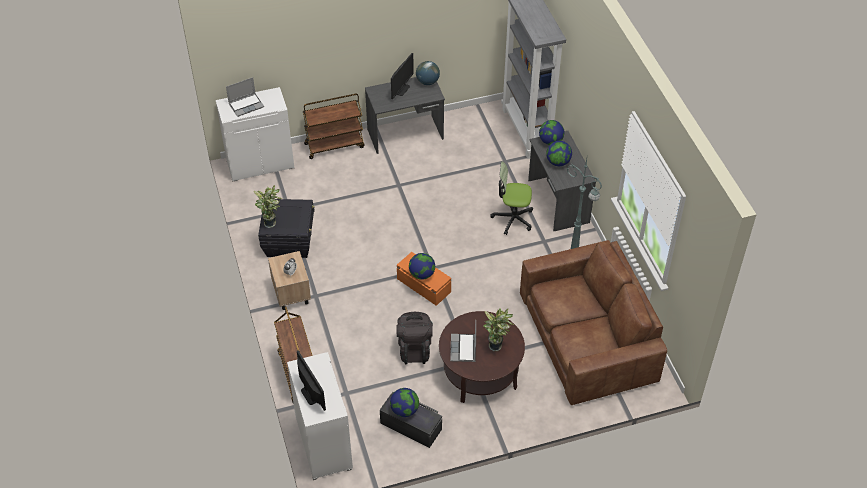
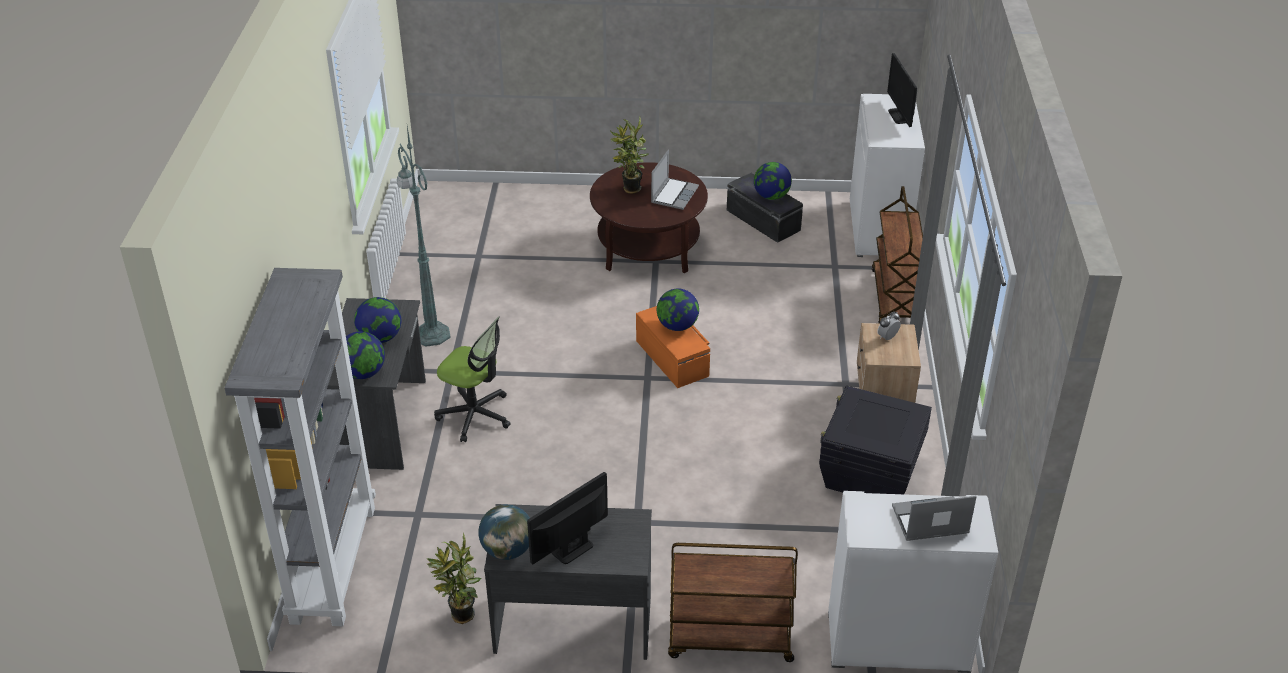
camera: 160 degrees left, 10 degrees down
(270, 222) = (906, 419): potted plant -> potted plant (460, 616)
(414, 348) = (722, 290): black backpack -> none
(588, 338) = (484, 249): brown sofa -> none

